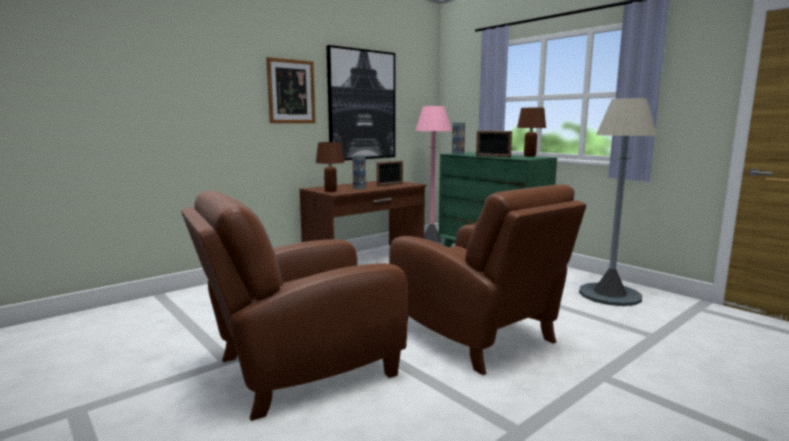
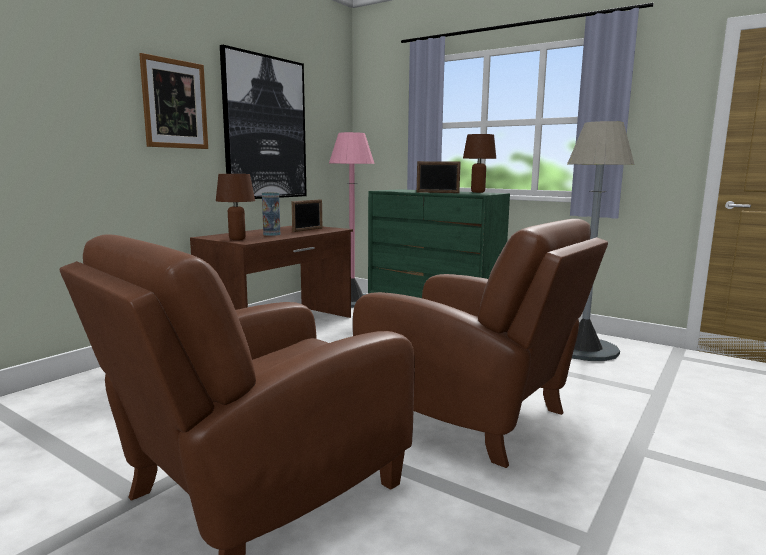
camera: 15 degrees left, 0 degrees up
(458, 154) = (390, 190): vase -> none

